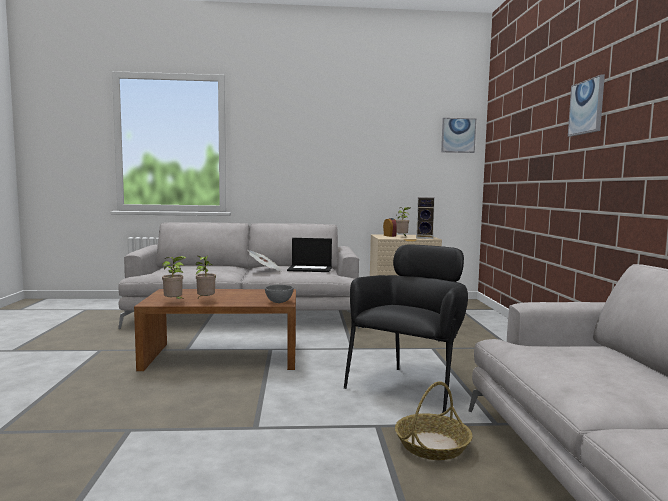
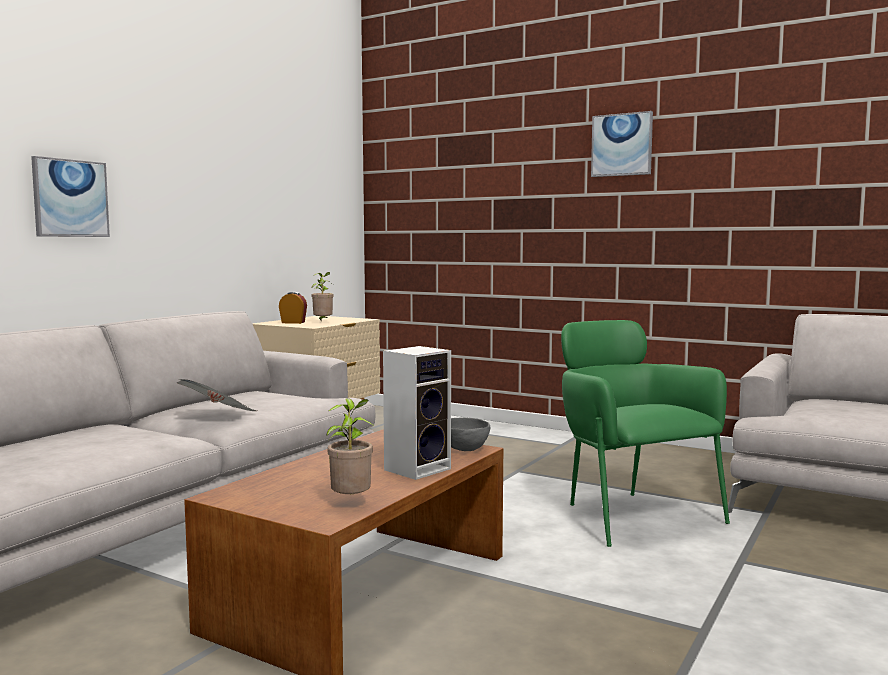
camera: 55 degrees left, 0 degrees up
(205, 300) = (376, 483): potted plant -> none
(310, 269) = (268, 397): laptop -> none
(409, 385) = (630, 514): black armchair -> green armchair
(425, 237) = (348, 319): speaker -> speaker (418, 468)
(432, 445) = (807, 551): basket -> none
(458, 135) = (338, 158): picture -> picture (70, 198)

